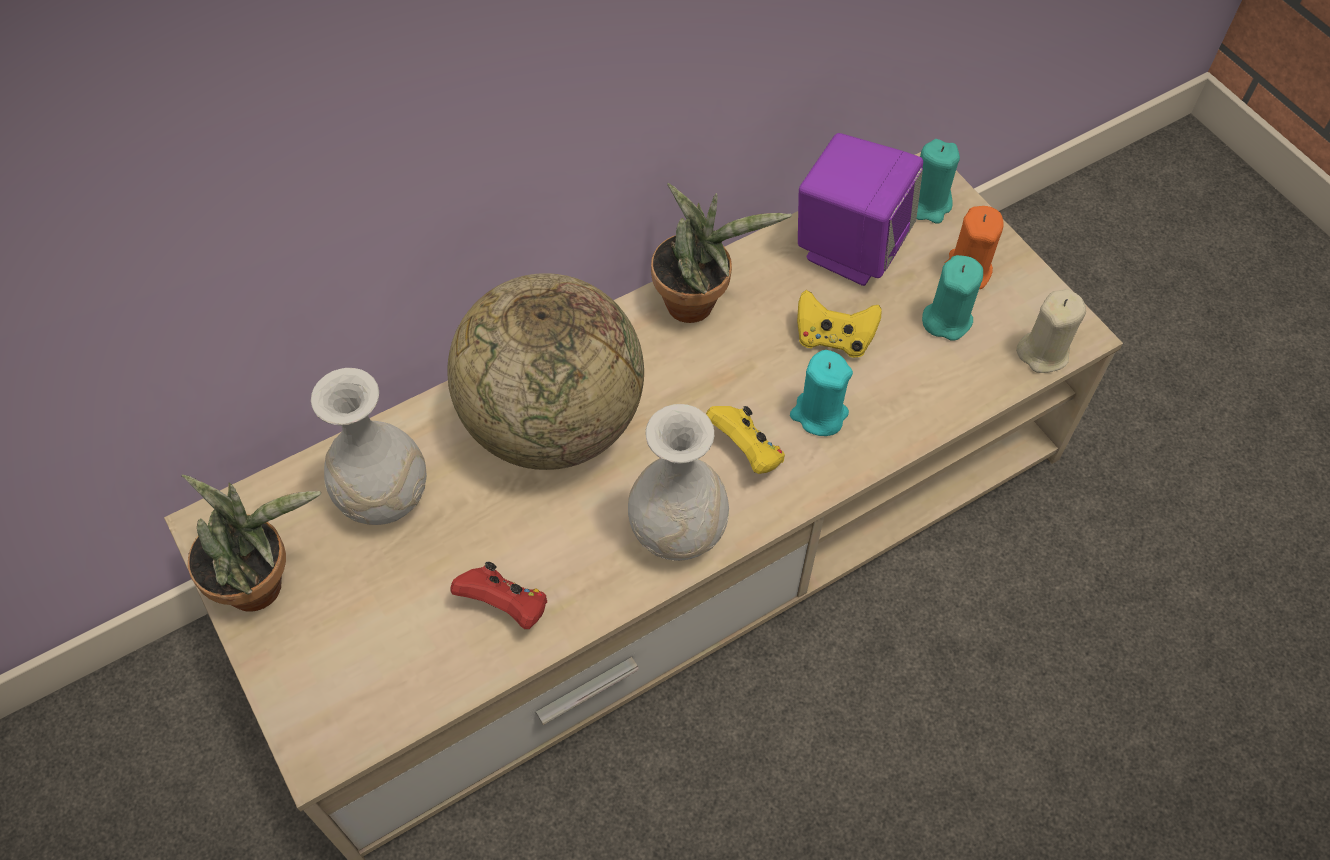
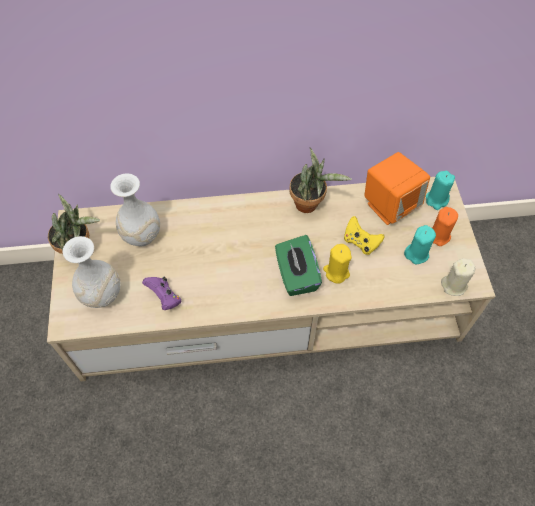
camera: 25 degrees right, 0 degrees up
(506, 606) = (165, 298): red game controller -> purple game controller
(553, 422) = (223, 231): globe -> none
(679, 531) = (250, 297): white vase -> white vase (102, 295)
(746, 451) = (296, 275): yellow game controller -> green tissue box
(819, 414) = (336, 272): turquoise candle -> yellow candle
(850, 247) = (390, 205): purple speaker -> orange speaker

